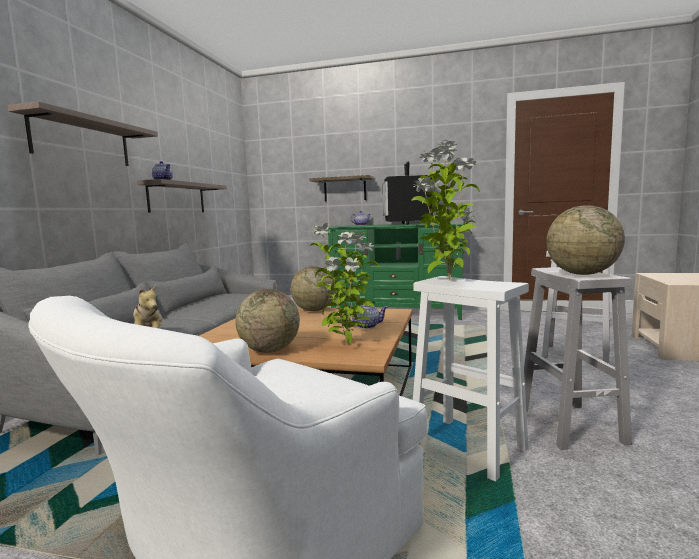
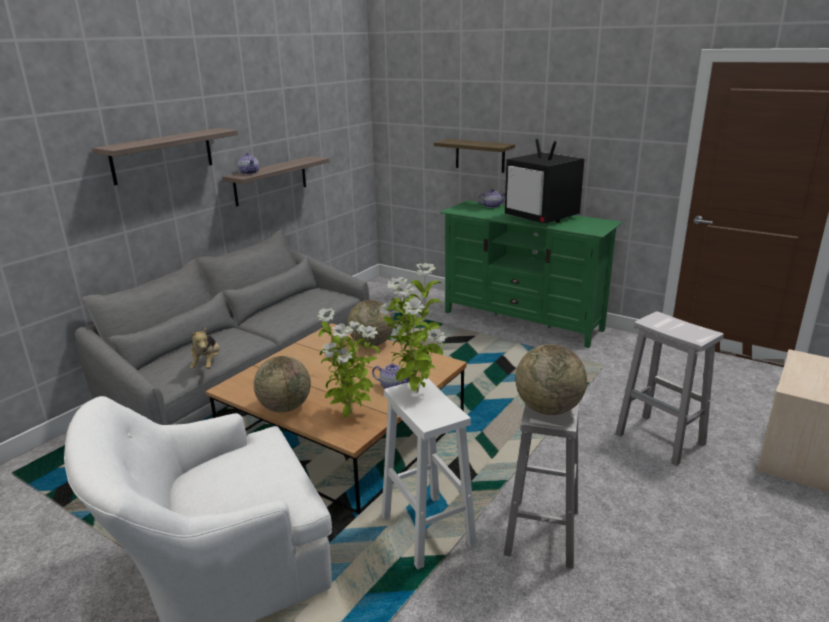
camera: 20 degrees right, 15 degrees up
(408, 224) = (542, 218): television -> television turned 60 degrees counterclockwise

